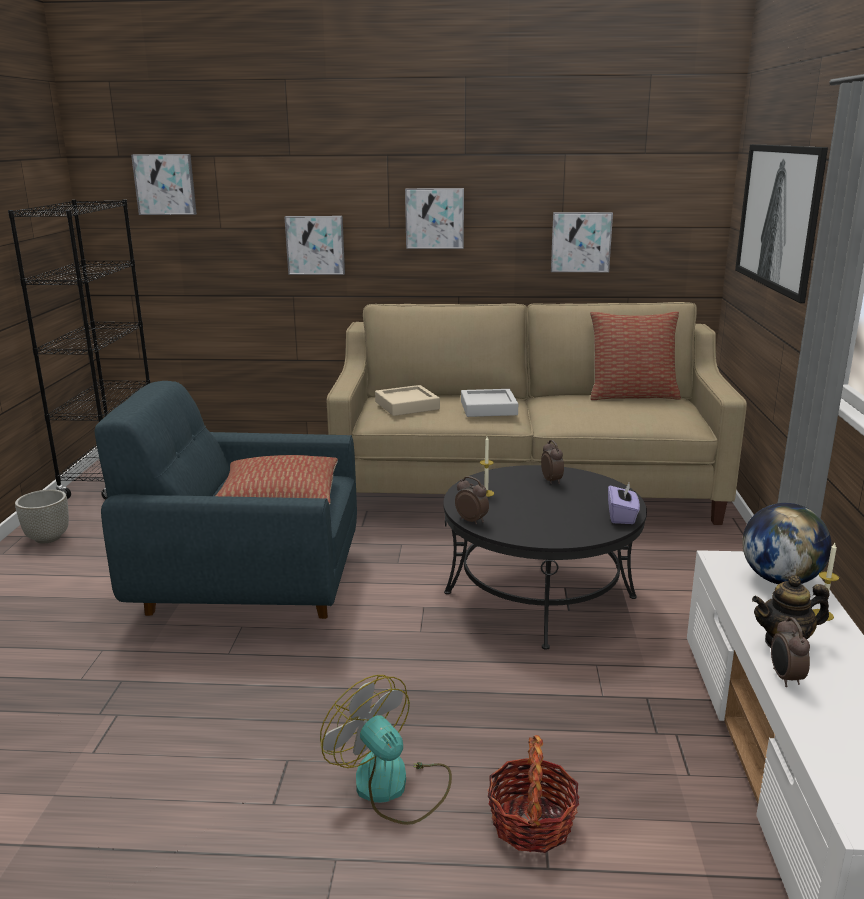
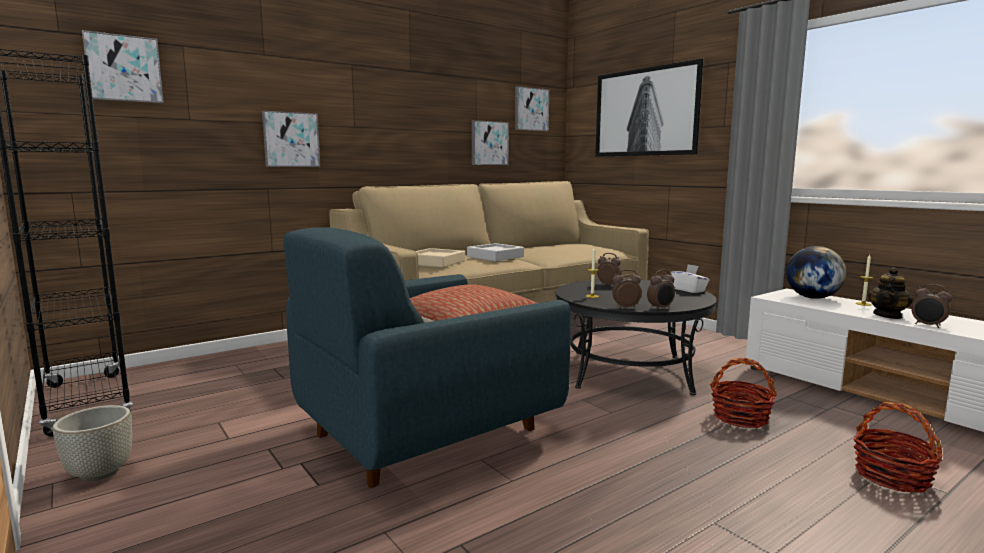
camera: 40 degrees left, 10 degrees down
(392, 786) = (800, 499): fan -> none
(434, 218) = (391, 120): picture -> picture (530, 109)
(503, 533) = (660, 308): none -> alarm clock
(531, 694) = (740, 417): none -> basket
(622, 516) = (689, 290): purple tissue box -> white tissue box
(632, 395) = (556, 244): pillow -> none

